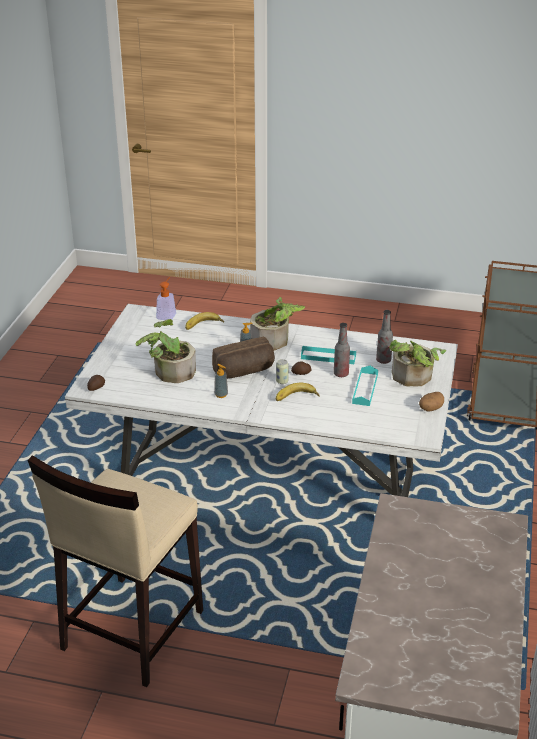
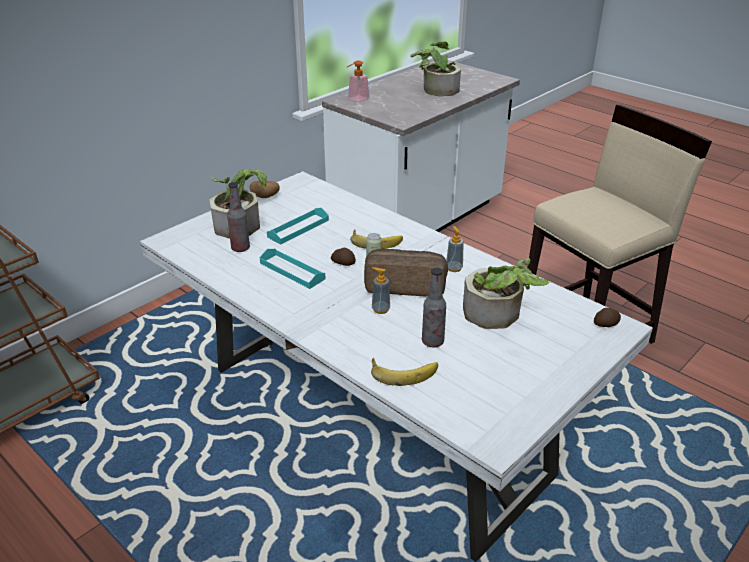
camera: 150 degrees left, 0 degrees up
(167, 314) = (445, 415): soap dispenser -> soap dispenser (356, 100)
(275, 340) = (328, 313): potted plant -> potted plant (436, 89)
(341, 374) = (303, 249): bottle -> bottle (432, 342)

